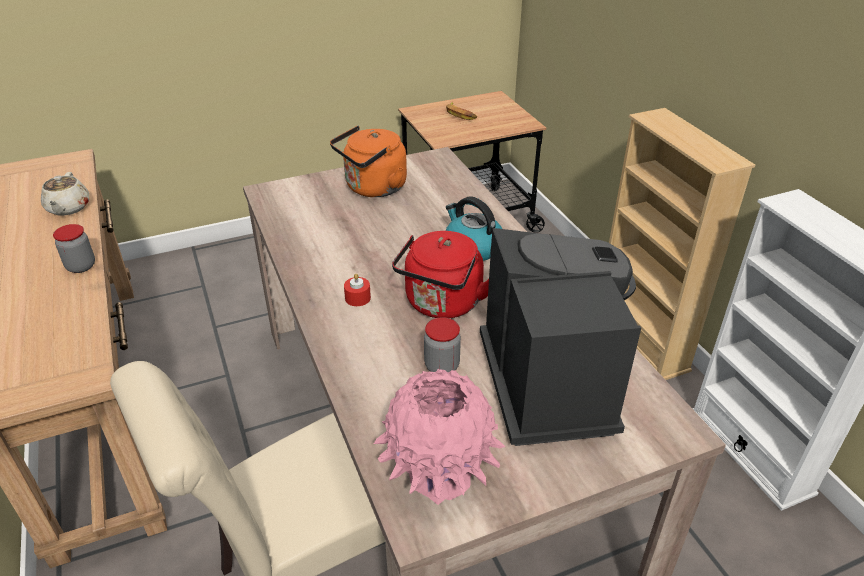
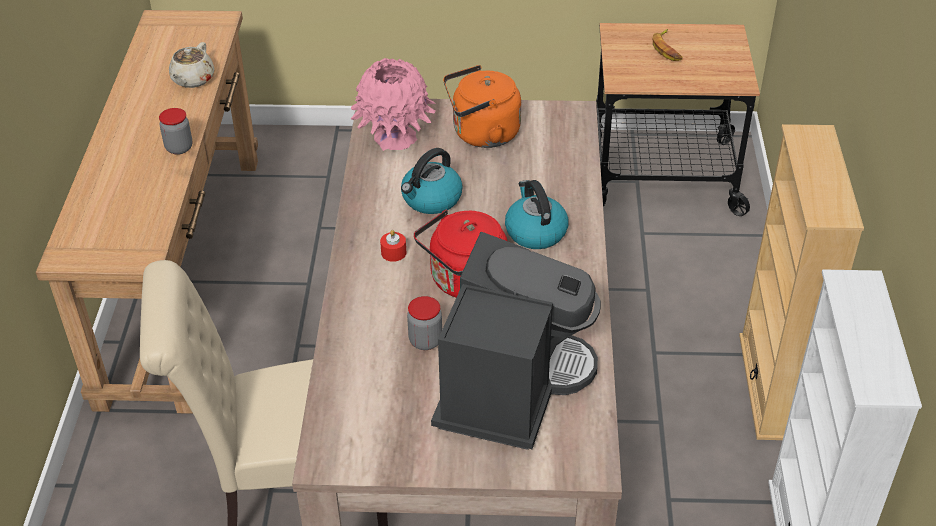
camera: 25 degrees right, 5 degrees up
(363, 246) = (431, 199): none -> kettle
(439, 476) = (362, 430): pink vase -> pink vase (394, 138)

